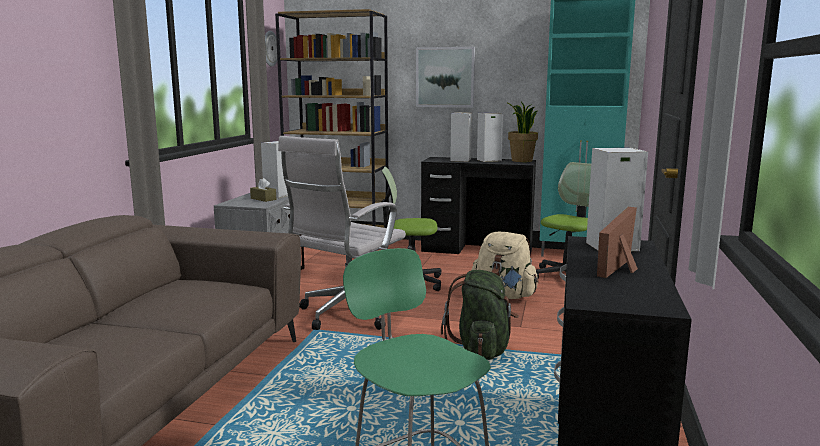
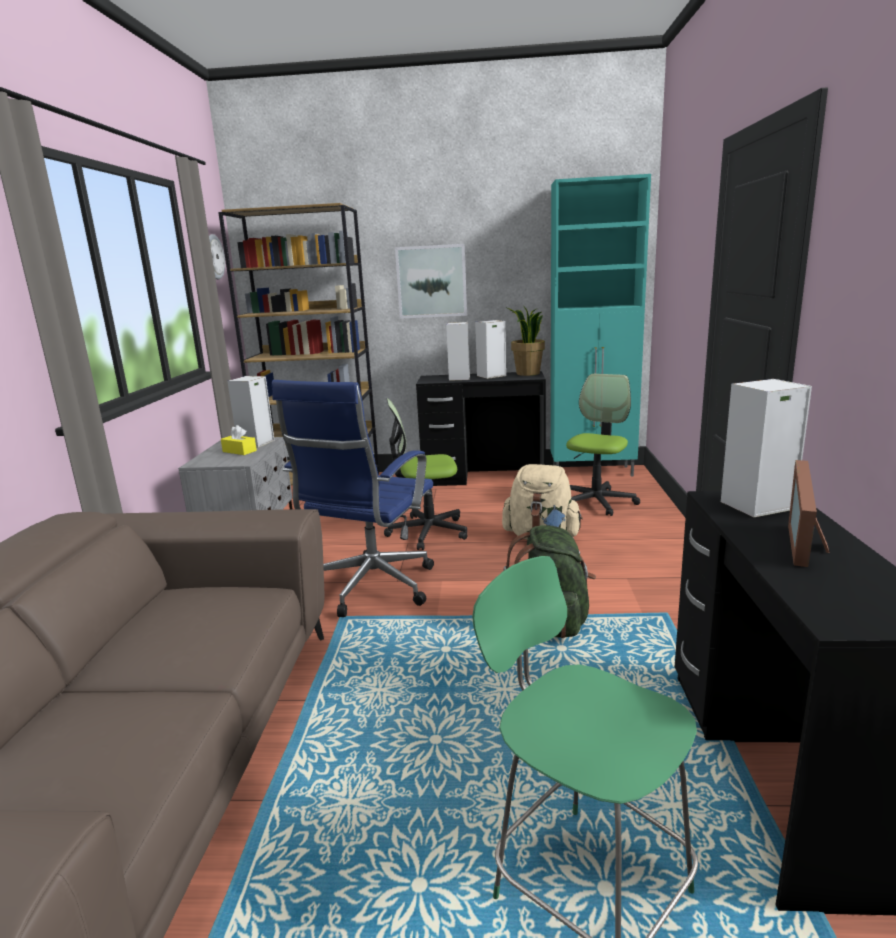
camera: 10 degrees left, 5 degrees up
(263, 199) = (239, 451): brown tissue box -> yellow tissue box
(346, 315) = (371, 589): white office chair -> blue office chair

